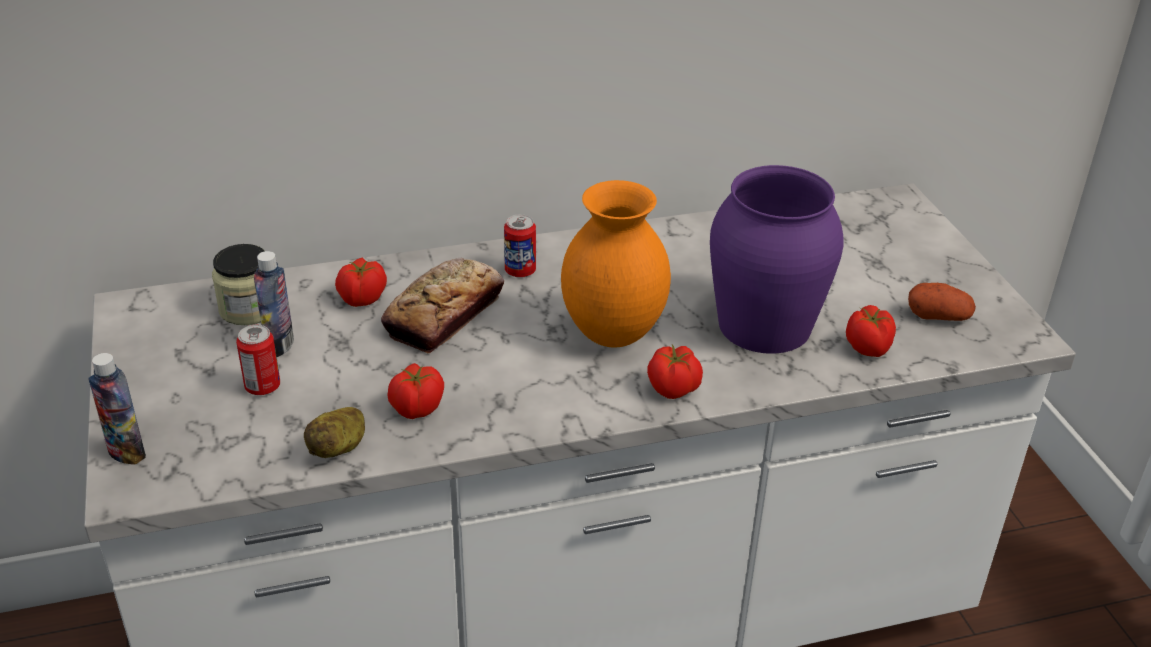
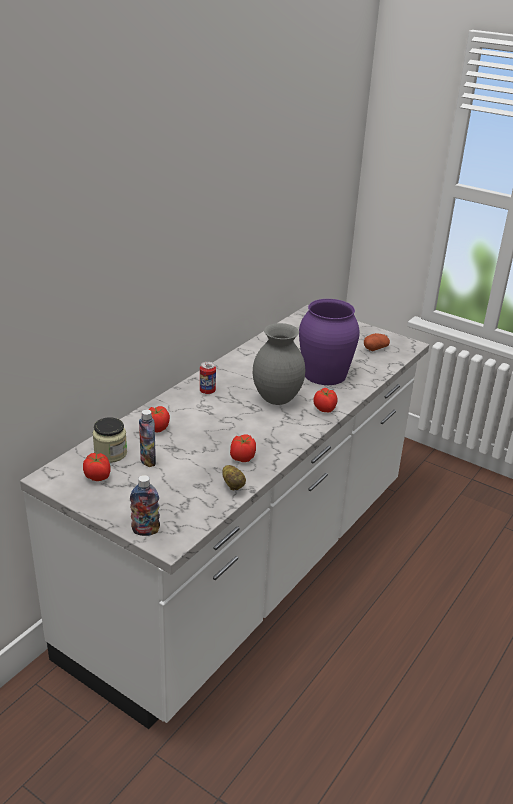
camera: 40 degrees left, 5 degrees down
(262, 387) = (166, 479): can -> none
(444, 314) = (201, 419): bread -> none
(613, 333) = (276, 399): orange vase -> grey vase
(868, 348) = (368, 368): tomato -> tomato (97, 476)

